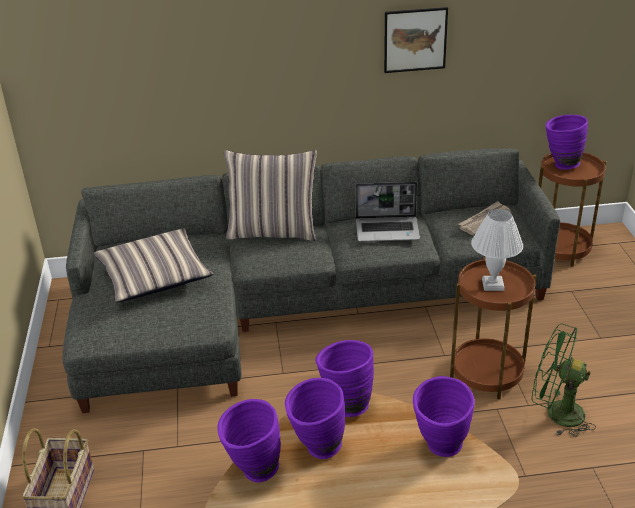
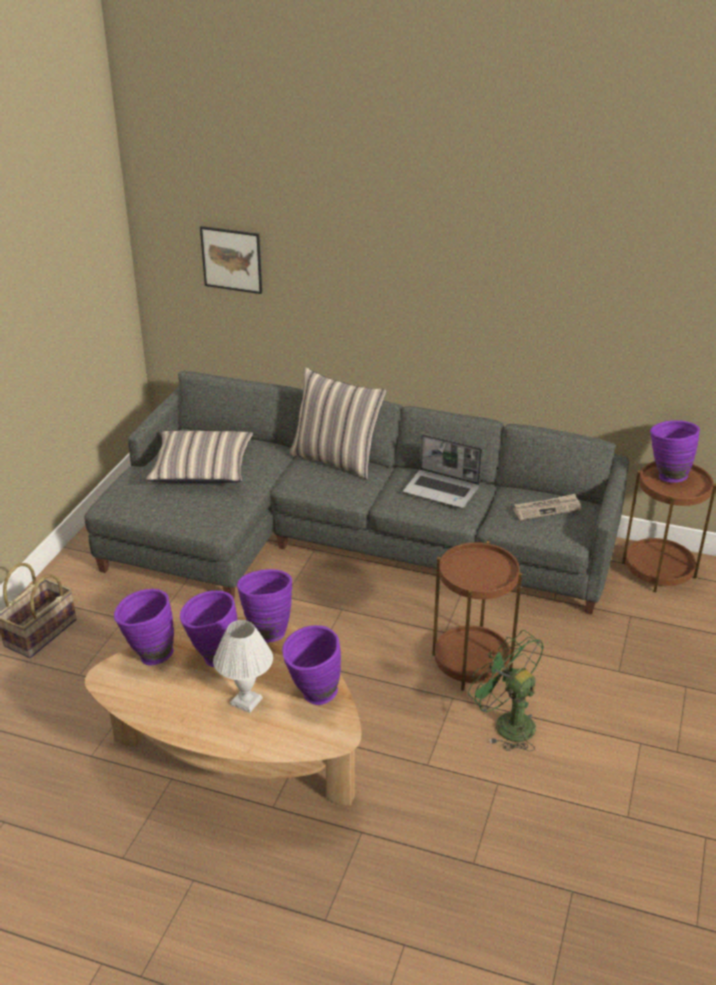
camera: 25 degrees right, 0 degrees up
(415, 40) = (521, 301): picture -> picture (232, 259)
(492, 284) = (475, 569): white table lamp -> white table lamp (245, 701)

